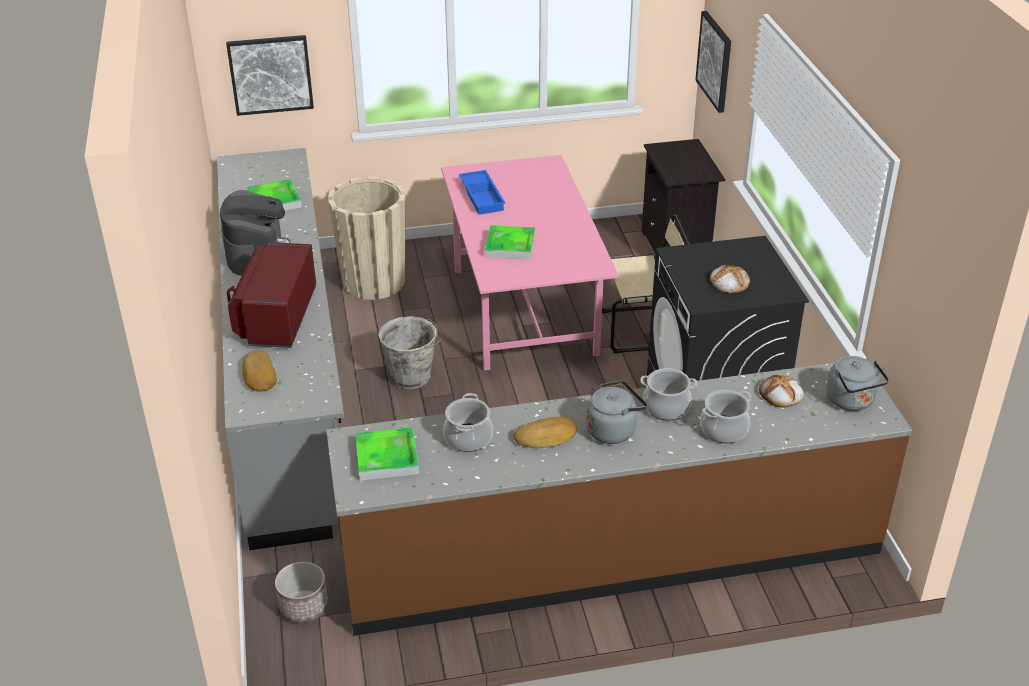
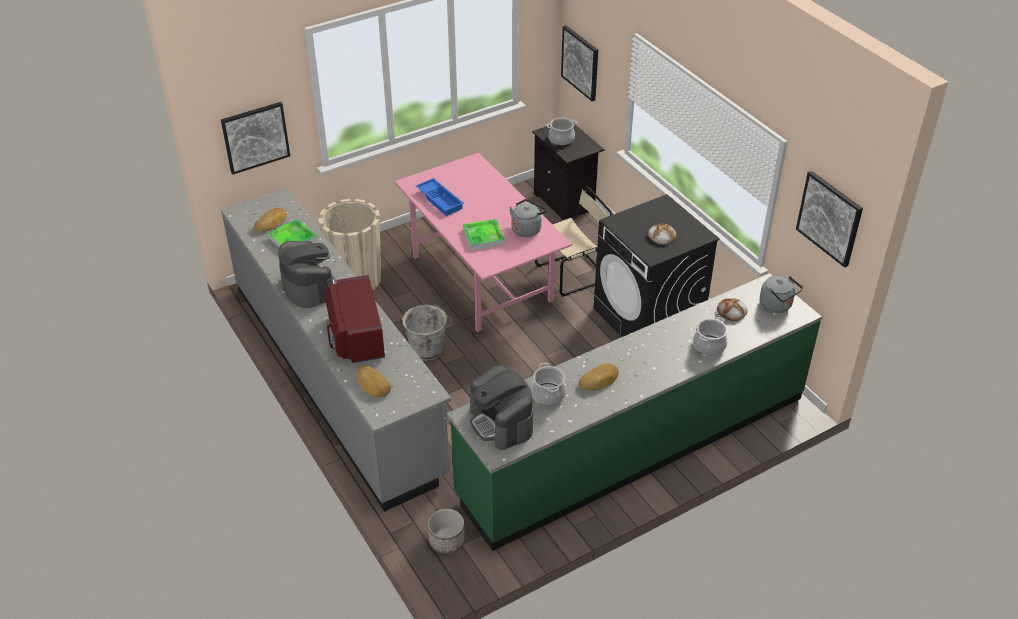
camera: 20 degrees left, 5 degrees up
(262, 179) = (271, 223): none -> bread
(387, 457) = (501, 422): tray -> coffee machine
(611, 553) = (633, 445): brown counter -> green counter
(613, 430) = (639, 364): grey kettle -> grey kettle (527, 229)
(666, 407) = (665, 339): cooking pot -> cooking pot (561, 139)
(934, 277) = (830, 218): none -> picture

